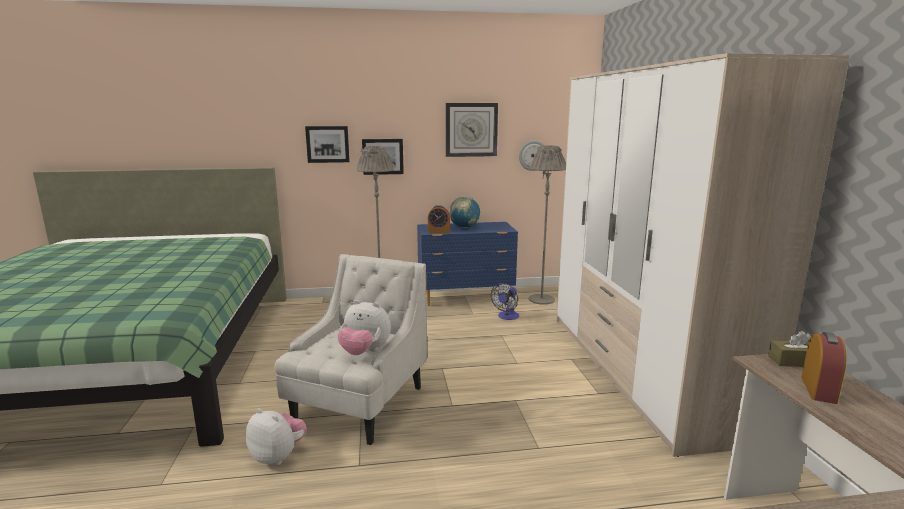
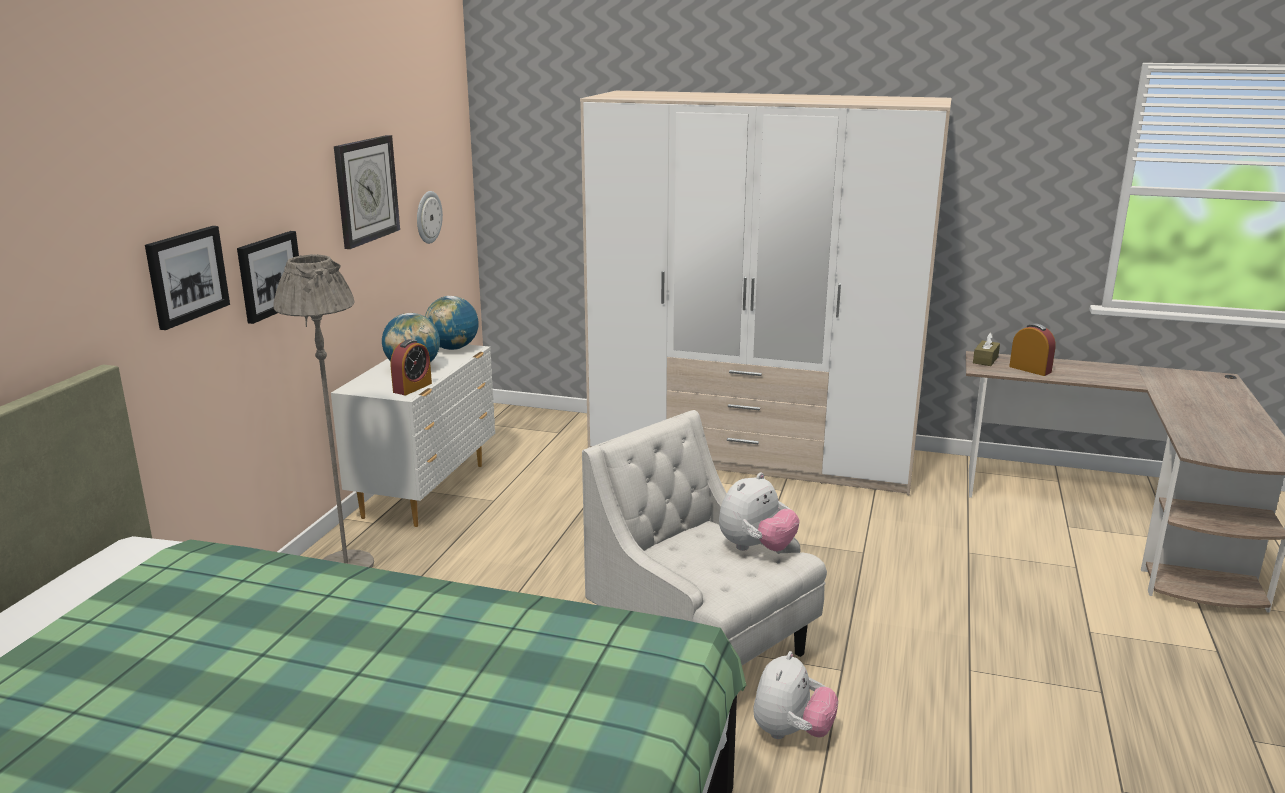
camera: 65 degrees left, 5 degrees up
(278, 456) = (791, 732): plush toy -> plush toy turned 150 degrees clockwise
(466, 298) = (427, 490): blue dresser -> white dresser
(502, 227) = (453, 348): none -> globe
(507, 317) = (535, 481): fan -> none
(541, 299) = (505, 443): grey floor lamp -> none

